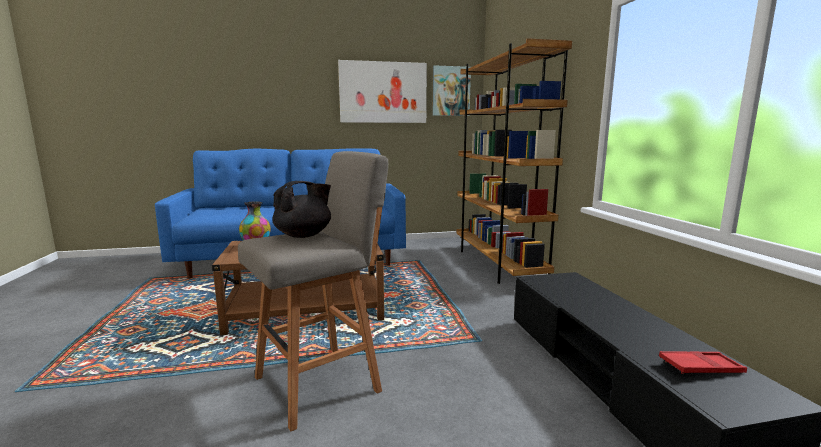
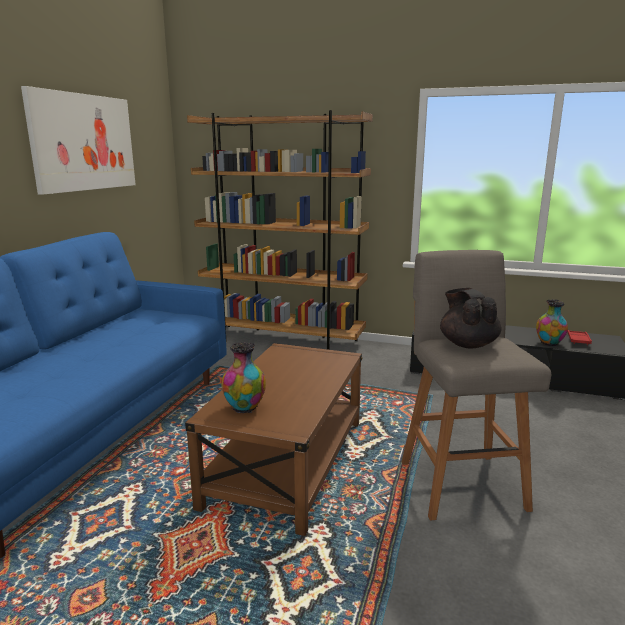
camera: 60 degrees left, 5 degrees up
(451, 91) = (149, 140): picture -> none
(633, 346) = (549, 343): none -> vase

